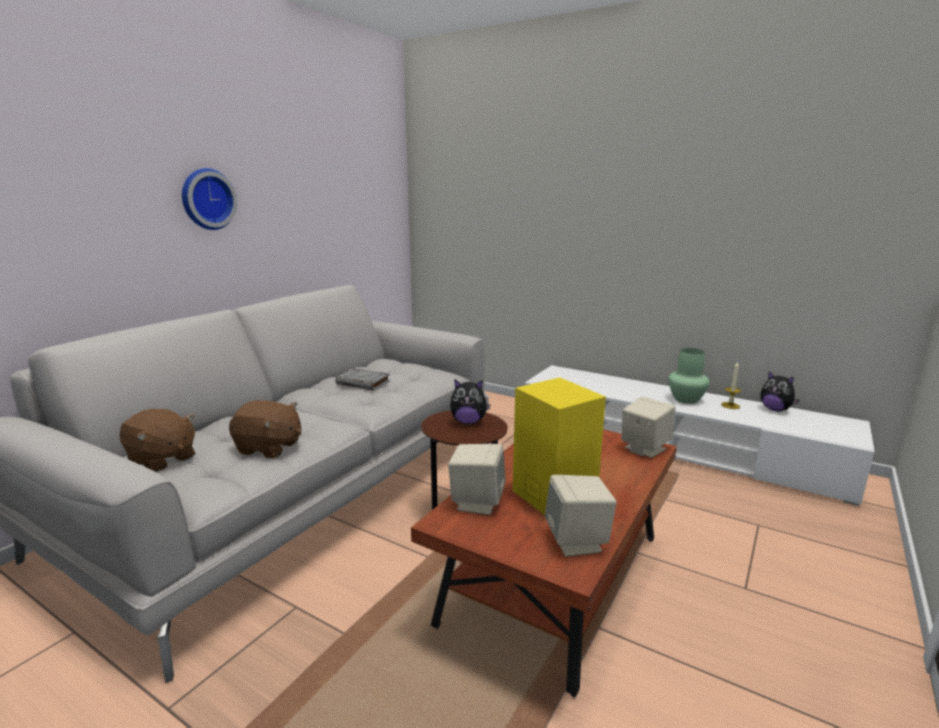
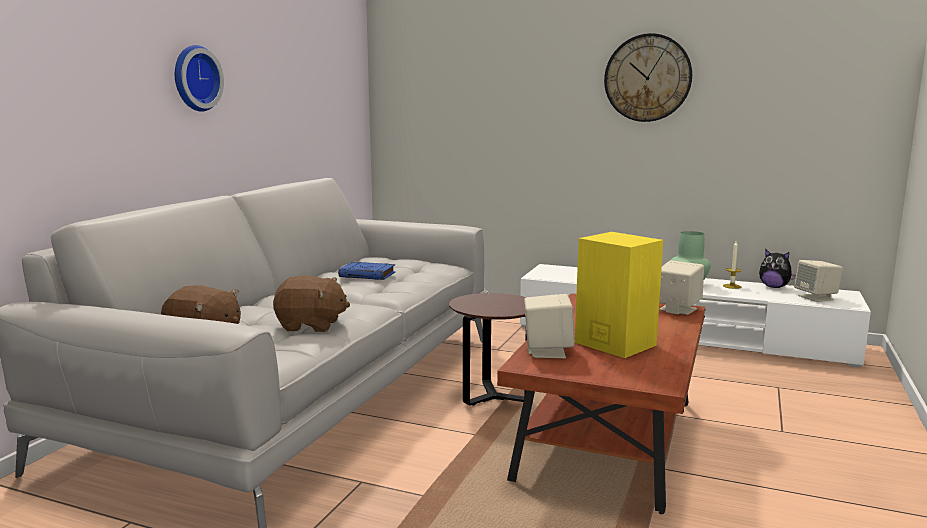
camera: 10 degrees left, 5 degrees down
(364, 383) = (368, 275): grey book -> blue book
(468, 422) = (496, 301): plush toy -> none
(577, 541) = (654, 368): beige speaker -> beige speaker (816, 298)
(659, 192) = (647, 78): none -> wall clock

